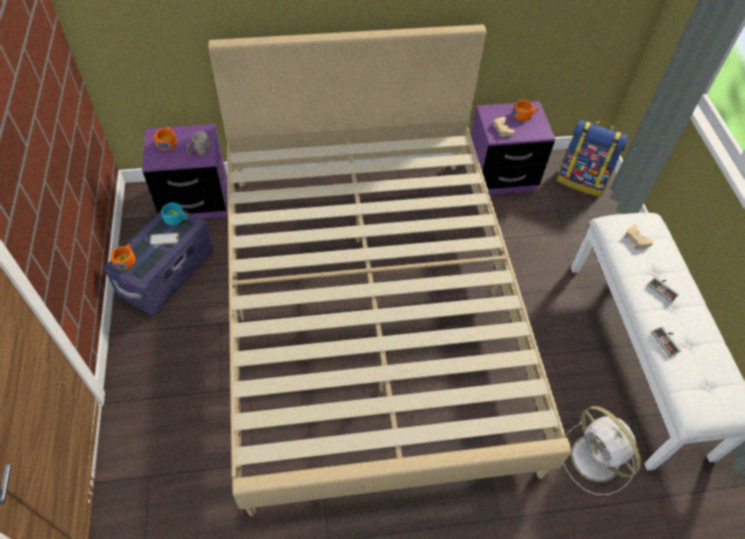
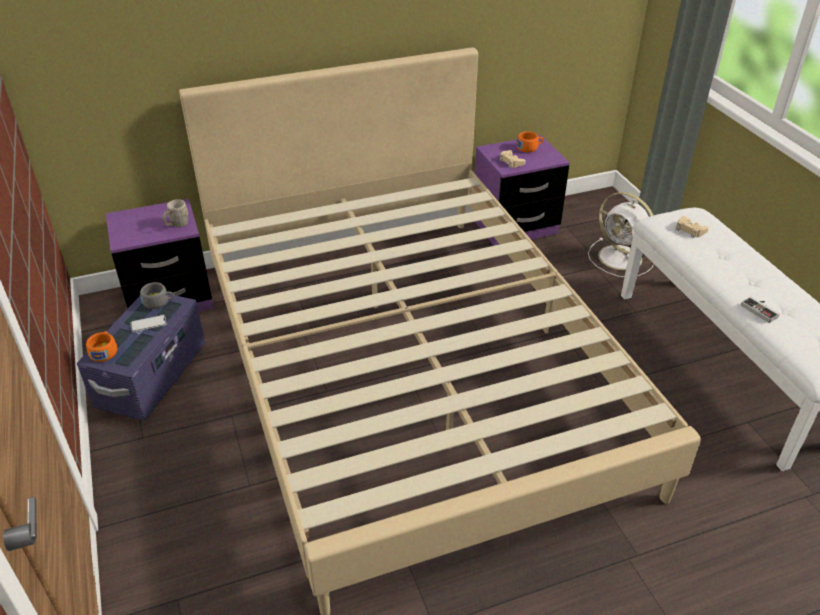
camera: 10 degrees left, 15 degrees down
(167, 142) = (135, 221): orange cup -> none
(176, 219) = (159, 302): turquoise cup -> grey cup
(582, 180) = (602, 217): backpack -> none
(596, 460) = (723, 472): white fan -> white fan (621, 258)
(663, 289) = (736, 266): game controller -> none

